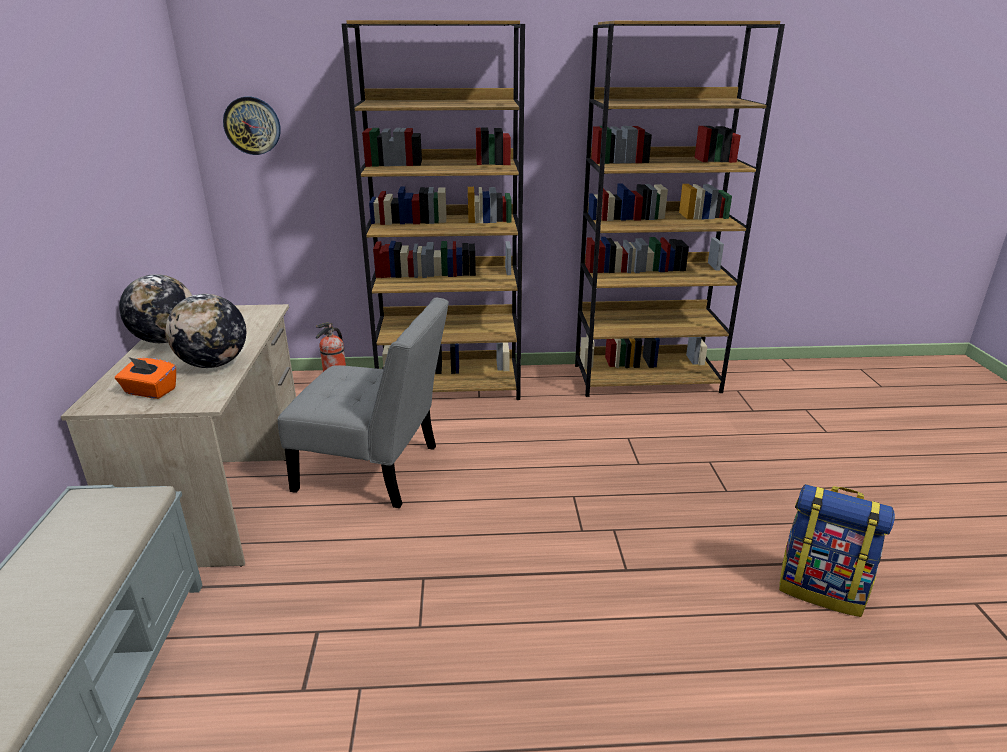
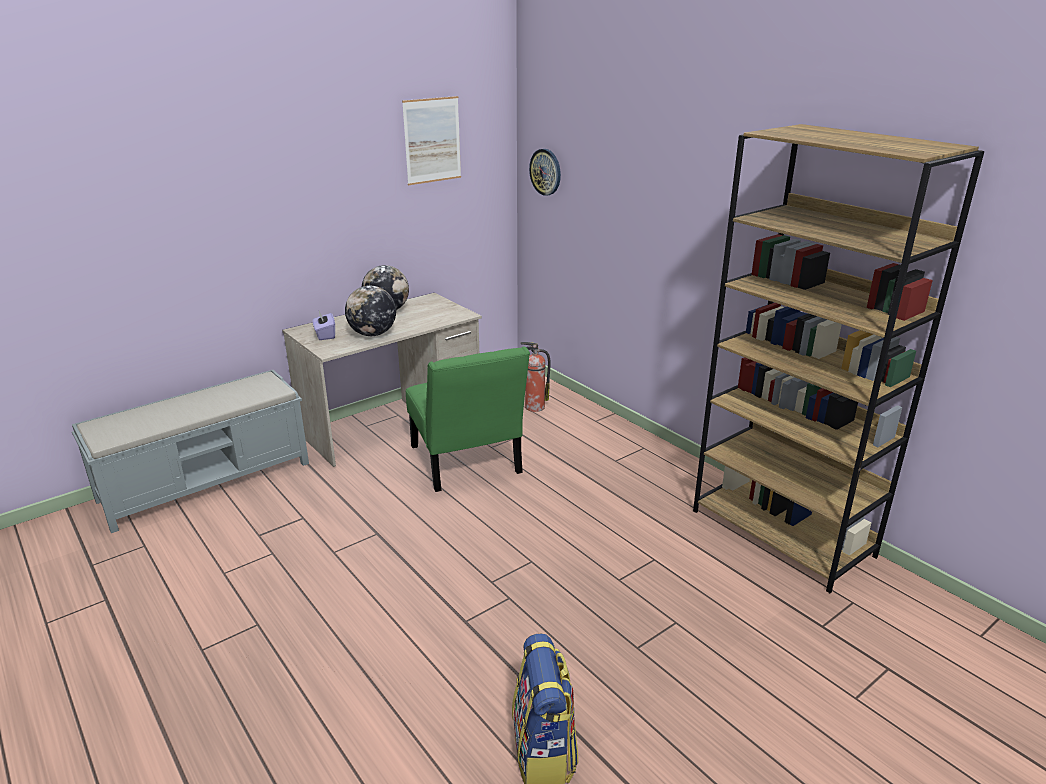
camera: 55 degrees right, 0 degrees up
(127, 90) = (432, 140): none -> picture
(150, 391) = (325, 335): orange tissue box -> purple tissue box
(375, 470) = (466, 463): grey chair -> green chair
(451, 384) = (615, 441): brown bookcase -> none

